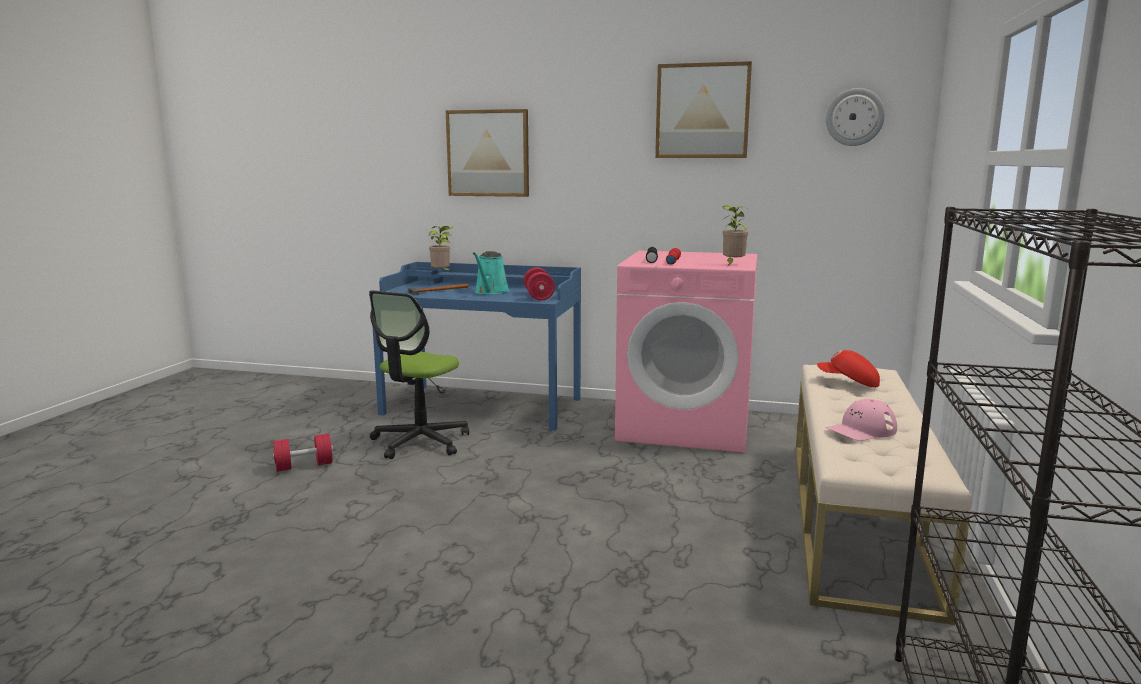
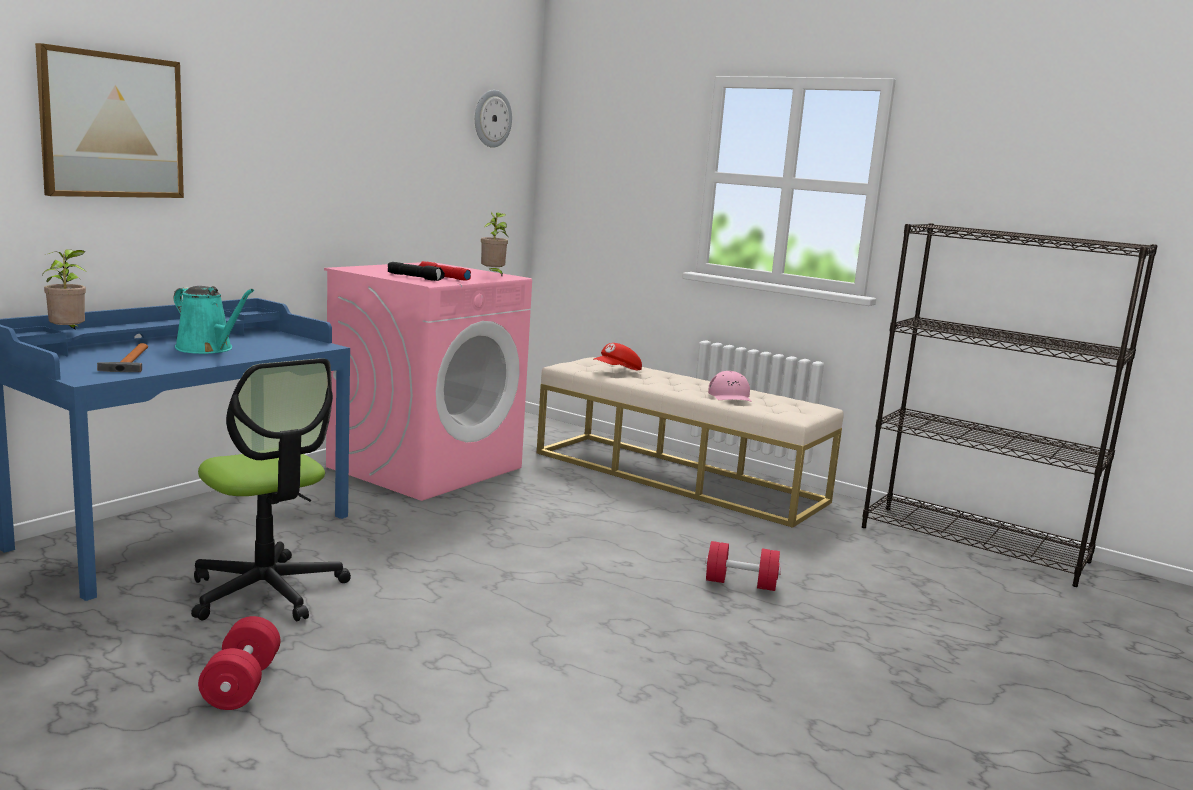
camera: 70 degrees left, 0 degrees up
(538, 296) = (288, 343): red dumbbell -> red dumbbell (740, 584)
(702, 111) = (377, 95): picture -> none

